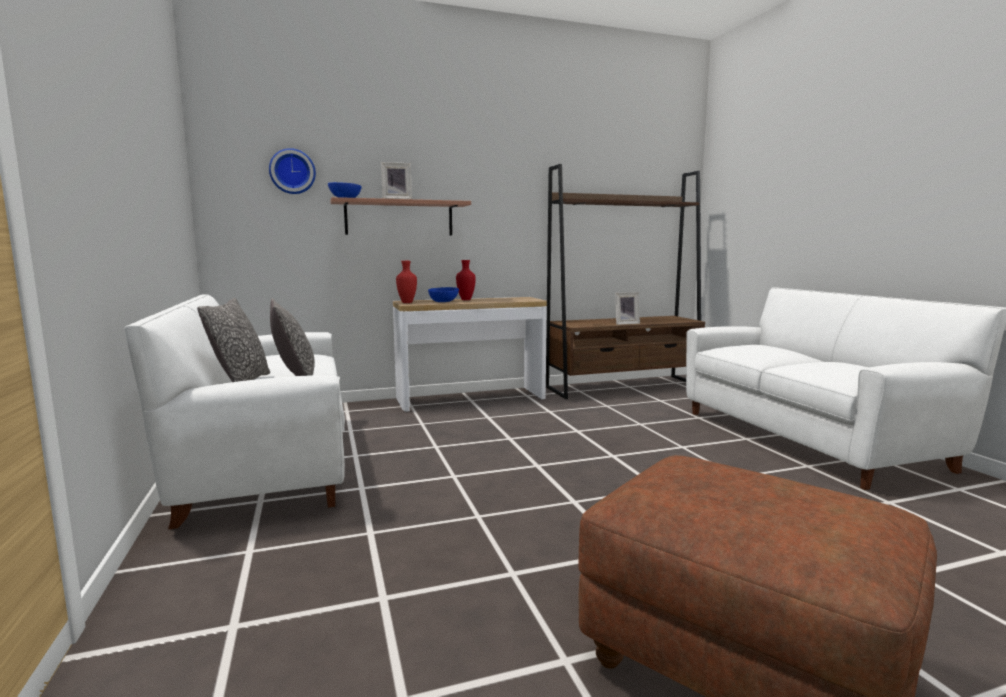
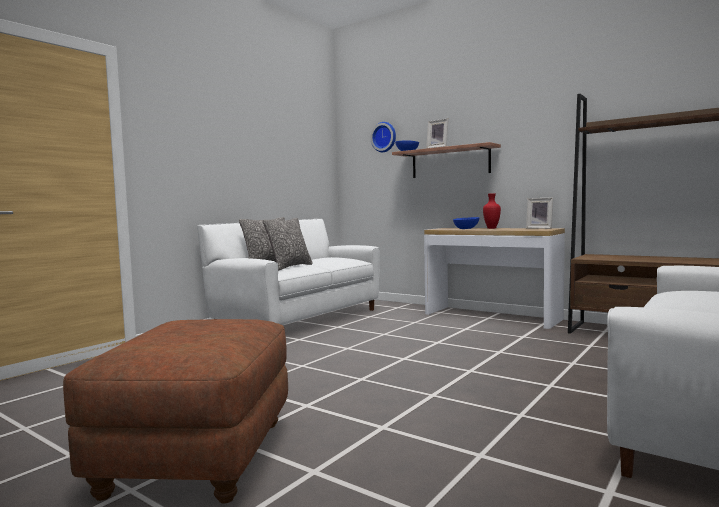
camera: 55 degrees right, 5 degrees down
(407, 302) = (439, 228): red vase -> none
(625, 323) = (653, 260): picture frame -> picture frame (540, 228)

